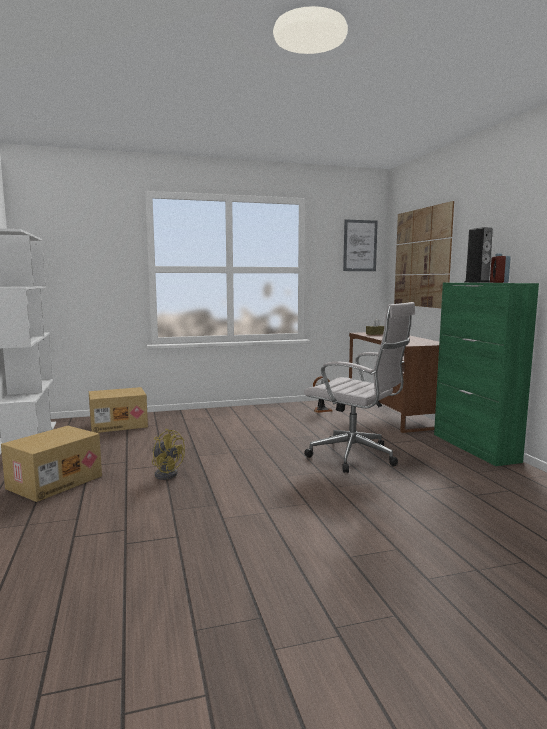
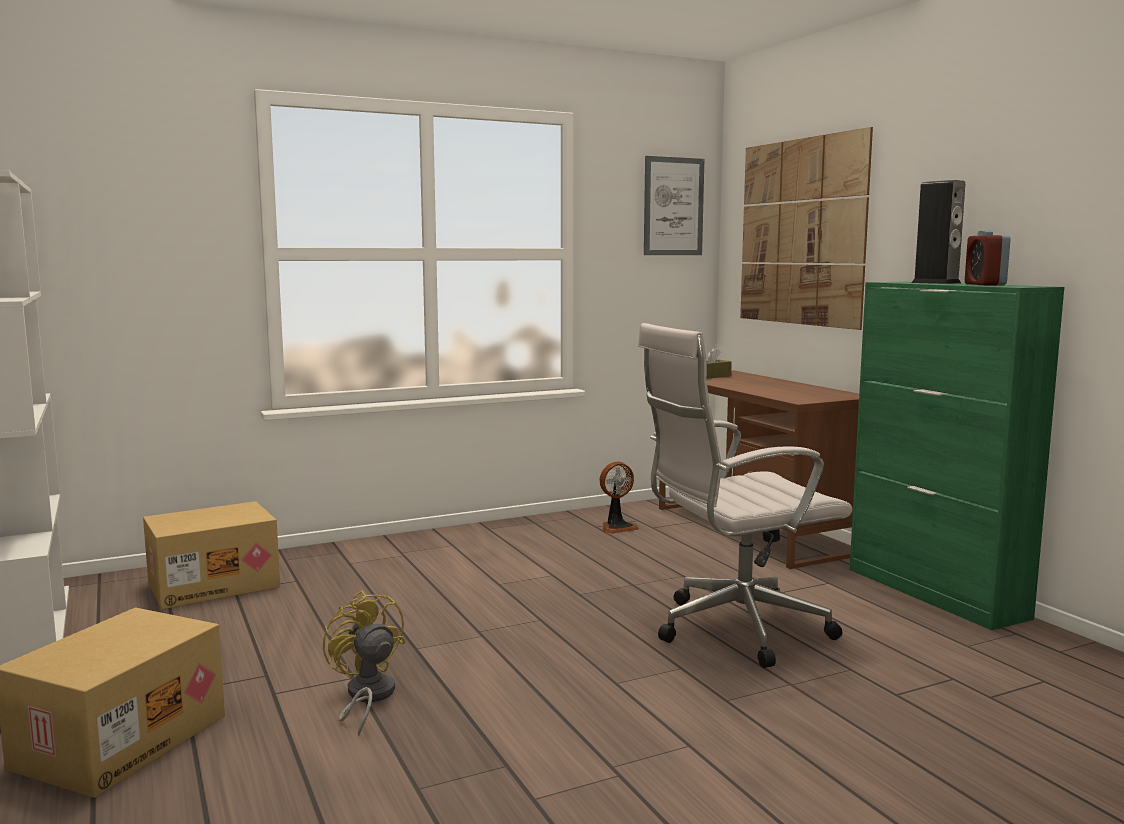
camera: 10 degrees left, 0 degrees up
(166, 473) = (366, 697): yellow fan -> yellow fan turned 150 degrees counterclockwise
(356, 457) = (734, 630): white office chair -> white office chair turned 135 degrees clockwise

